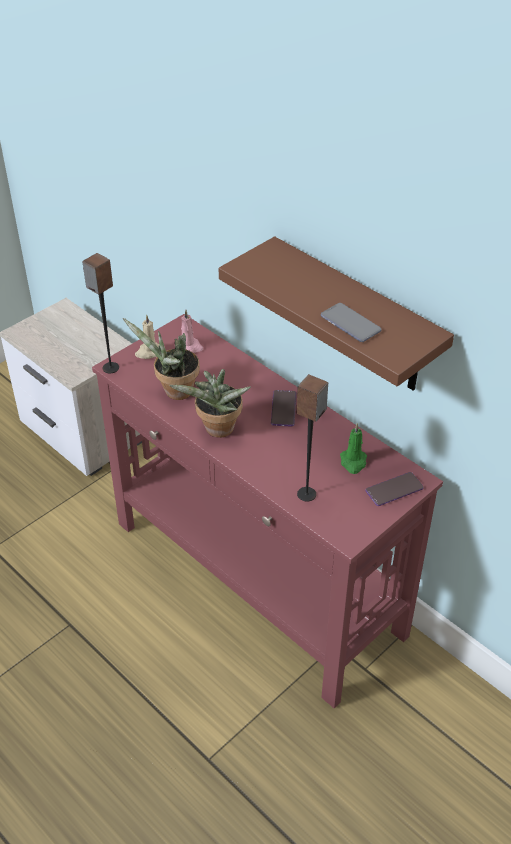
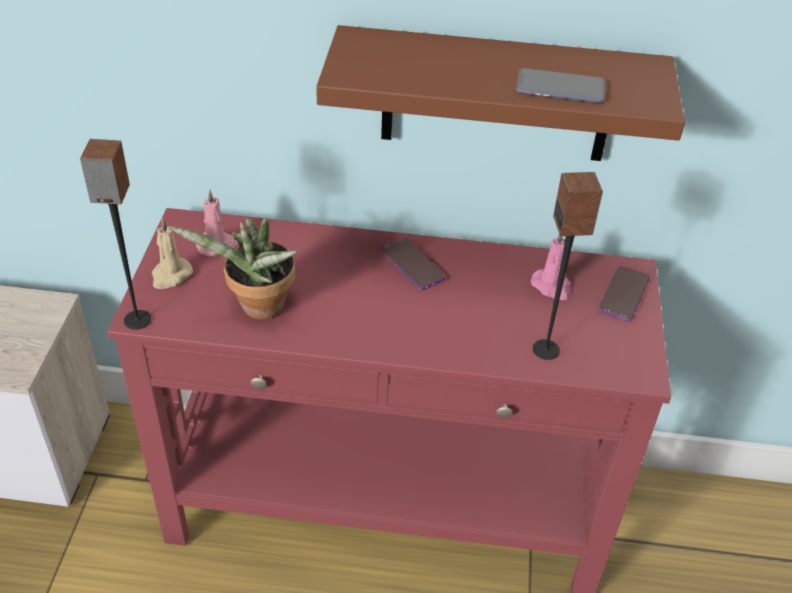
camera: 40 degrees left, 0 degrees up
(217, 431) = (365, 330): potted plant -> none
(353, 462) = (552, 286): green candle -> pink candle

